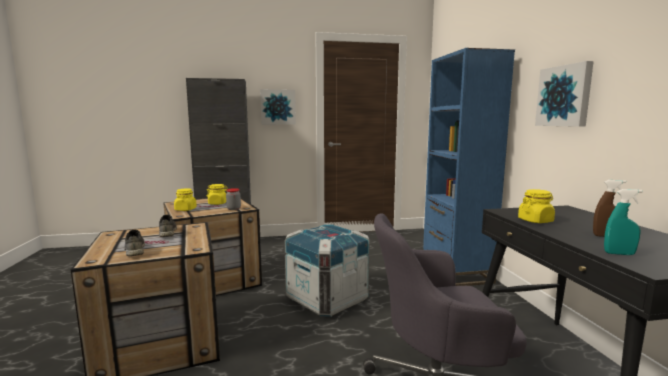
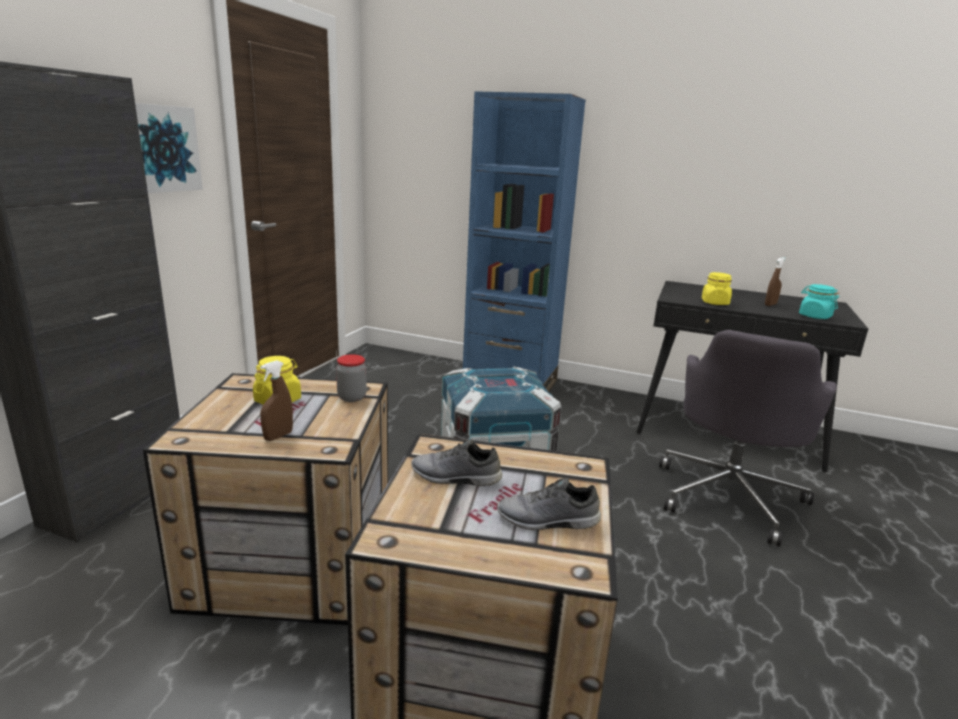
camera: 60 degrees left, 10 degrees up
(185, 209) = (278, 436): yellow jar -> brown spray bottle
(564, 96) = (656, 167): picture -> none
(619, 253) = (814, 316): turquoise spray bottle -> turquoise jar

